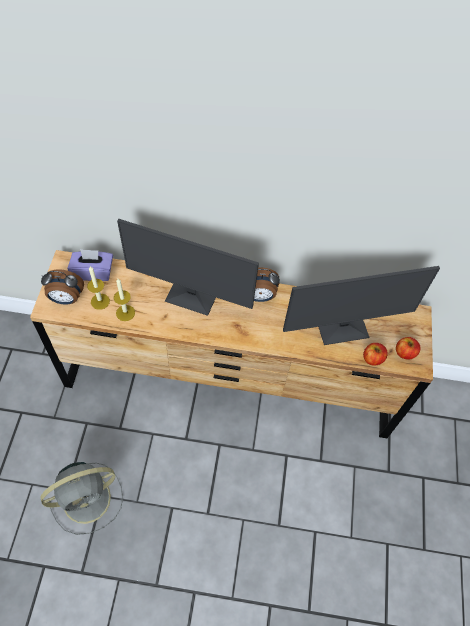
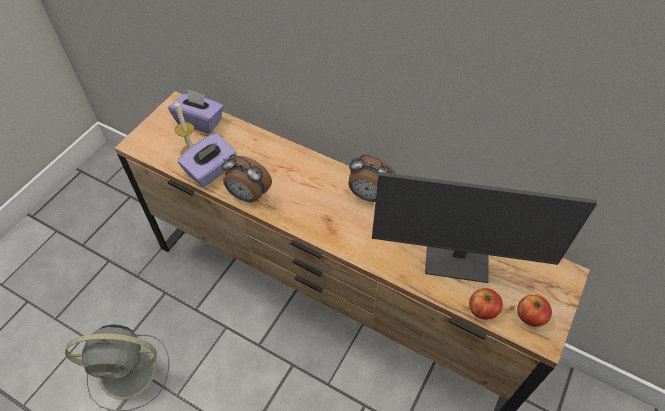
camera: 25 degrees right, 5 degrees down
(66, 299) = (159, 140): alarm clock -> alarm clock (248, 195)
(125, 313) = (211, 171): candle -> purple tissue box
(192, 295) = (293, 173): monitor -> none

